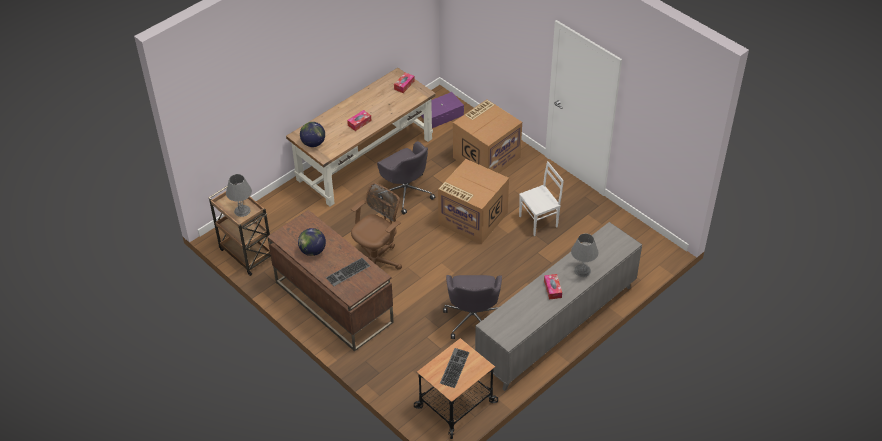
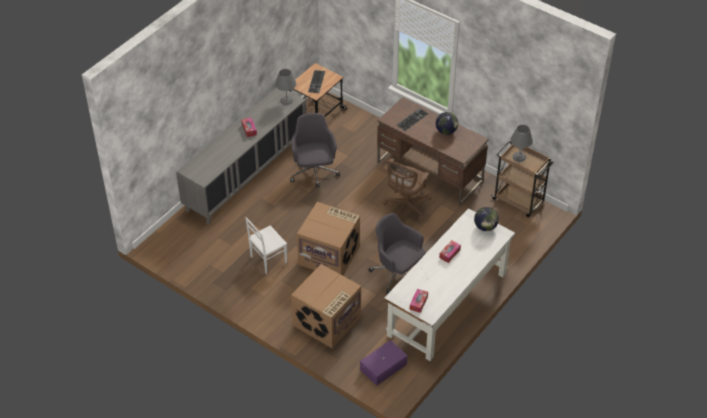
camera: 170 degrees right, 0 degrees up
(365, 158) = (447, 304): brown desk -> white desk
(582, 270) = (226, 145): grey table lamp -> grey table lamp (286, 100)

